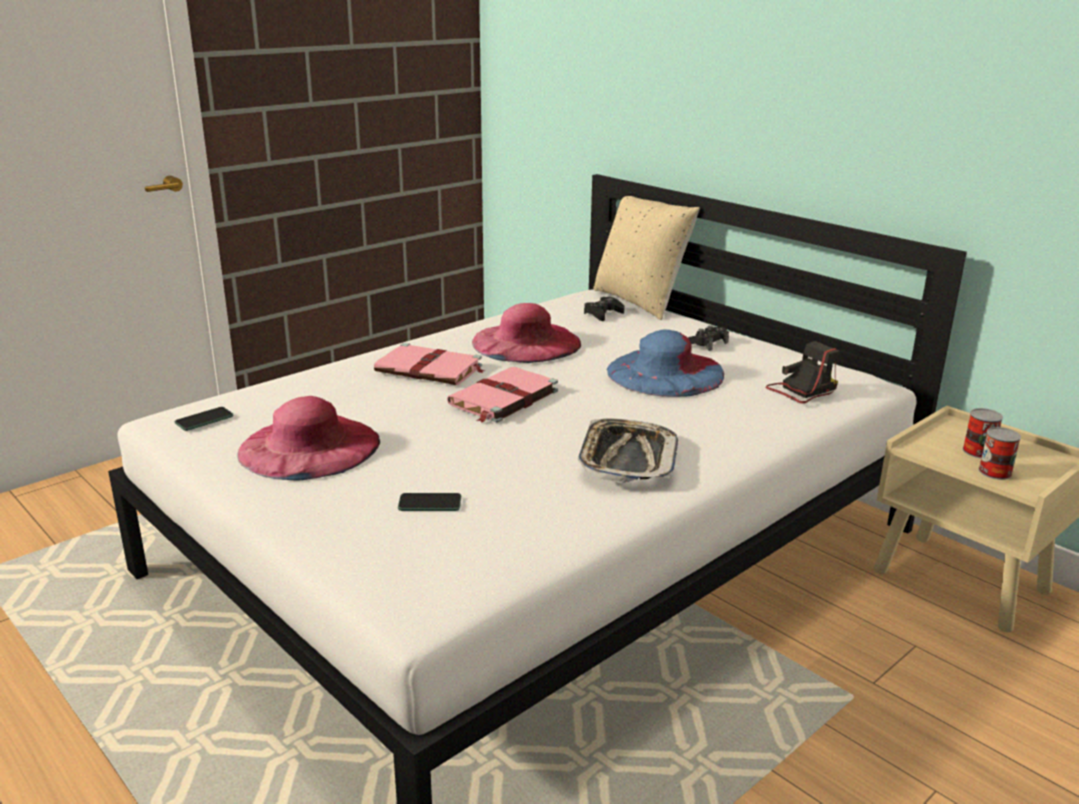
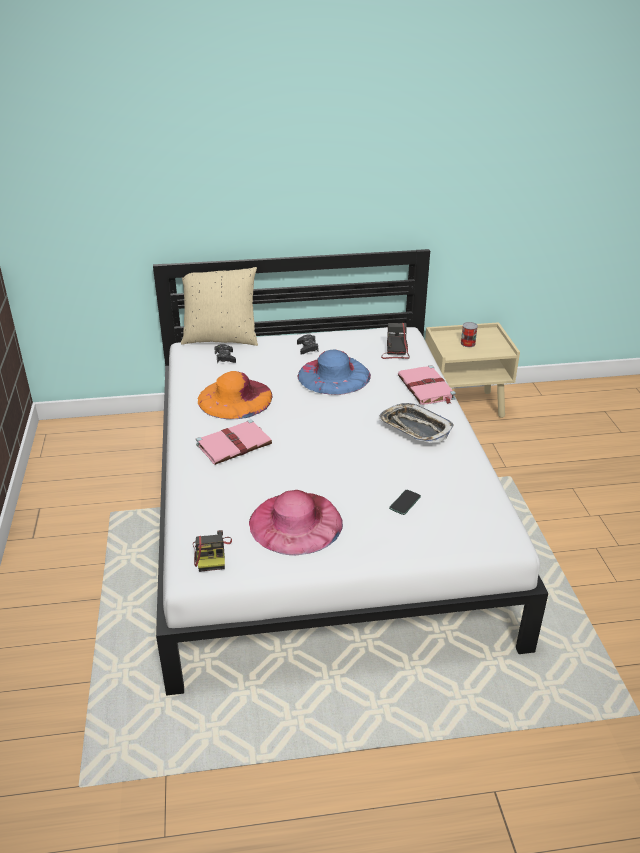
camera: 55 degrees left, 10 degrees up
(204, 420) = (212, 554): phone -> camera
(502, 398) = (306, 435): pink book -> pink book (426, 388)
(526, 342) = (235, 398): pink hat -> orange hat
(995, 472) = (487, 350): can -> none

